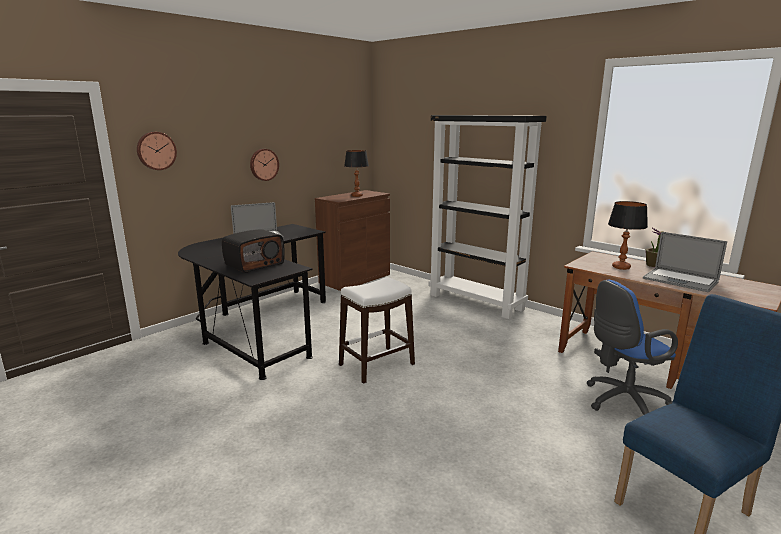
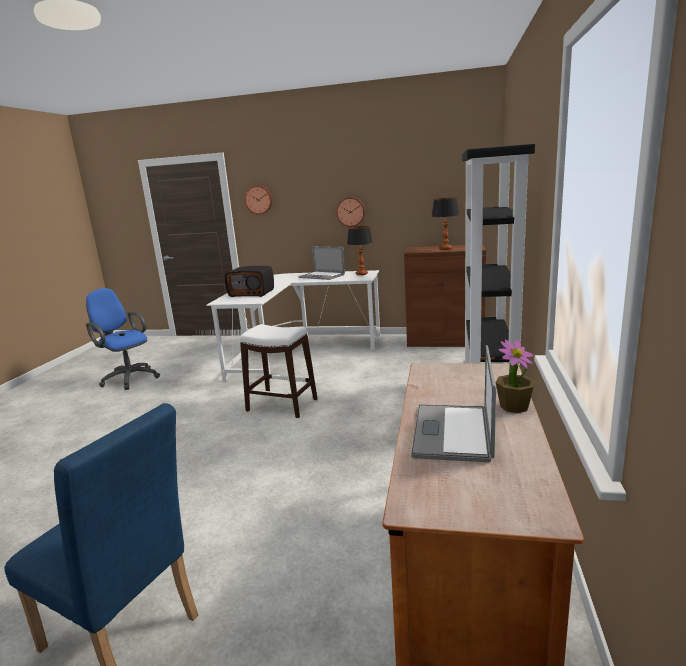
camera: 60 degrees right, 0 degrees up
(259, 327) = (298, 351): black desk -> white desk
(621, 267) = (459, 389): table lamp -> table lamp (362, 274)
(621, 402) = (328, 553): blue office chair -> blue office chair (128, 378)

